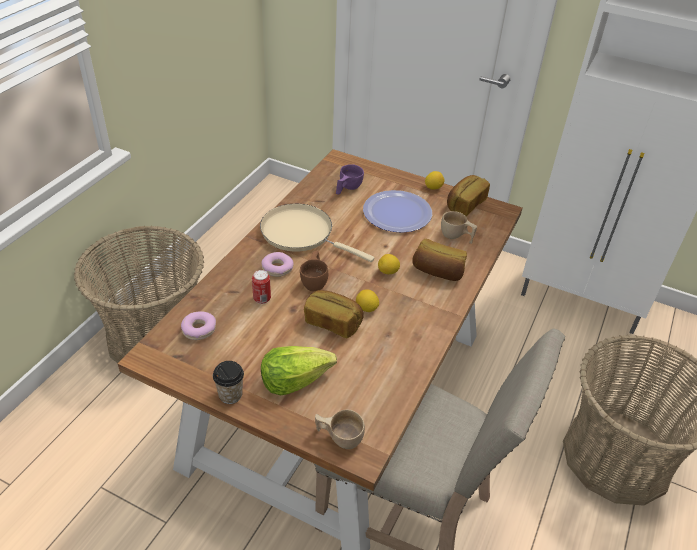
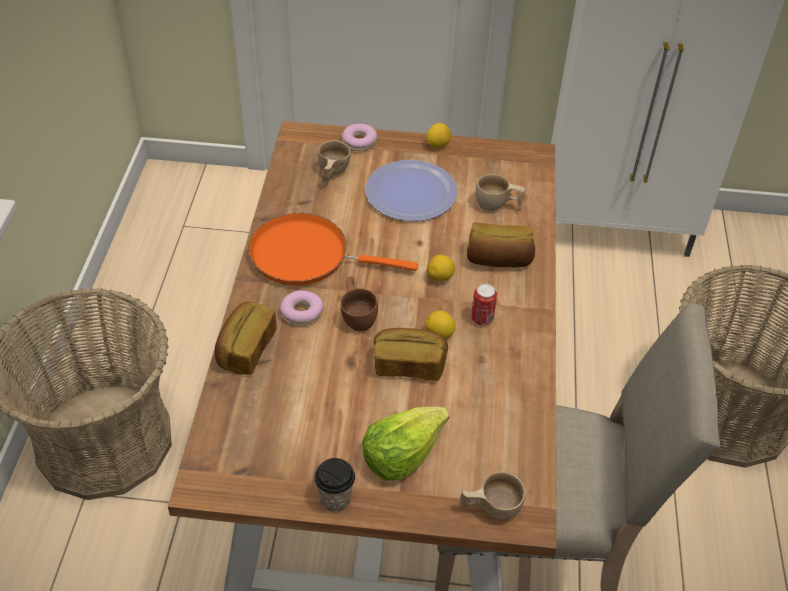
camera: 20 degrees left, 5 degrees up
(199, 329) = (248, 427): donut -> donut (359, 142)
(262, 299) = (305, 361): can -> can (482, 319)
(301, 234) = (307, 255): beige frying pan -> orange frying pan
(347, 188) = (331, 174): purple cup -> beige cup
(465, 204) = (486, 158): bread -> bread (245, 349)

